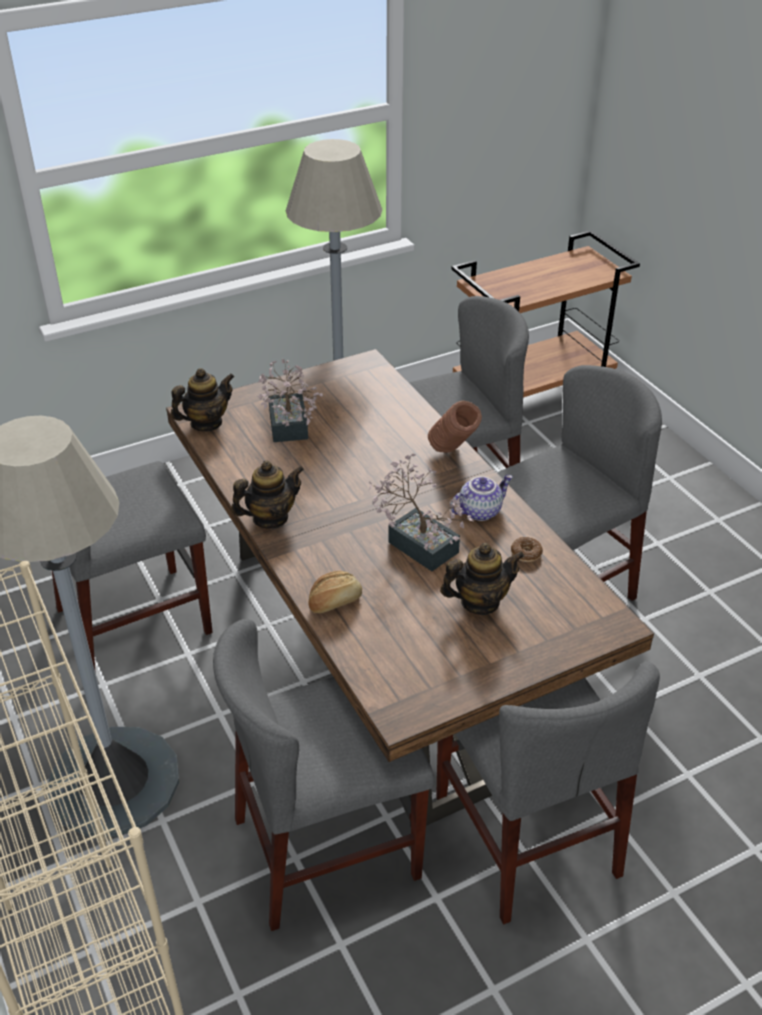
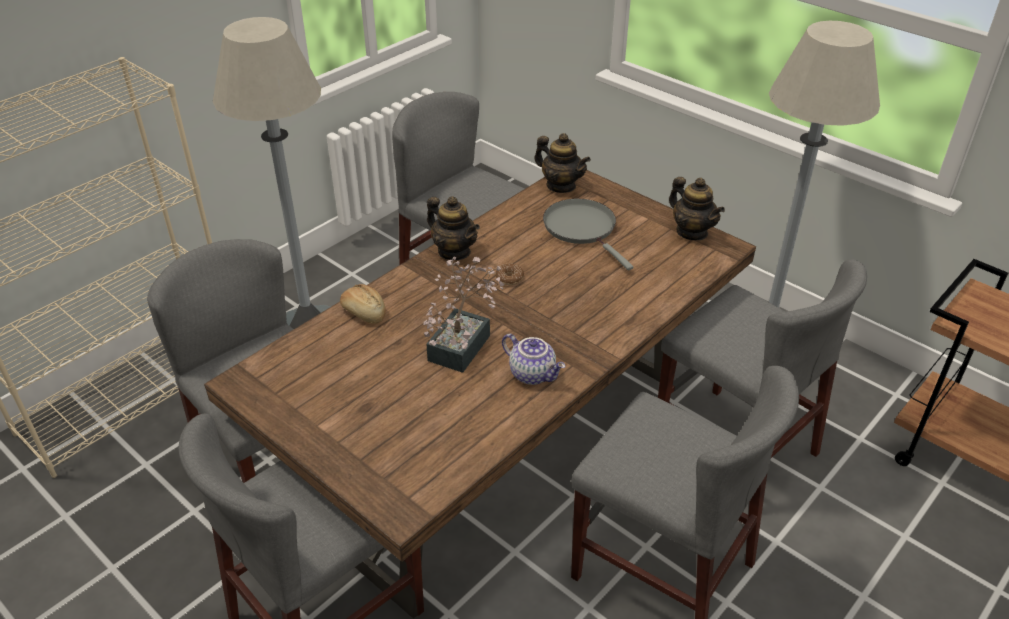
camera: 70 degrees right, 0 degrees up
(288, 429) = (582, 229): potted plant -> grey frying pan
(452, 454) = (613, 336): brown vase -> none
(480, 602) = (397, 401): teapot -> teapot (692, 232)
(526, 553) = (483, 420): donut -> donut (509, 278)

